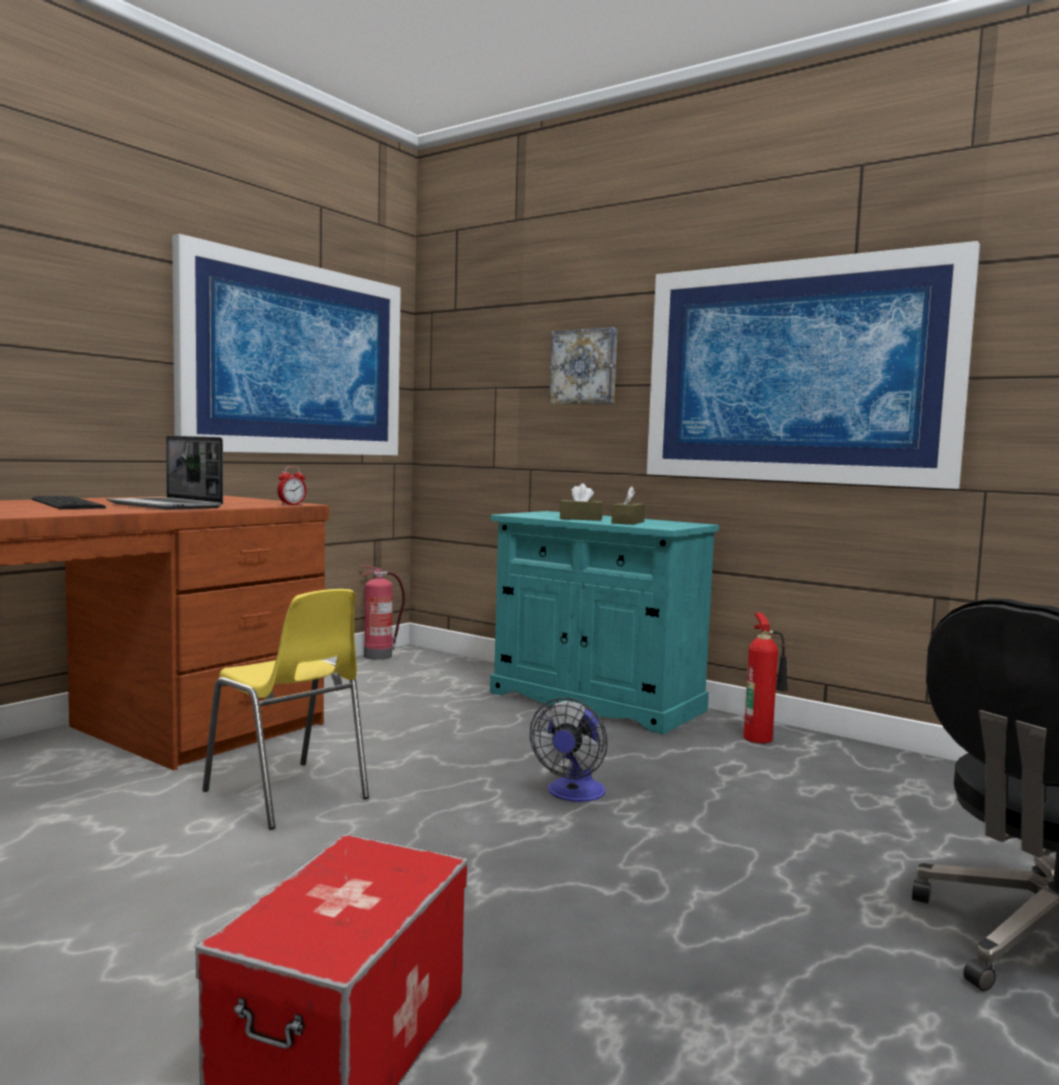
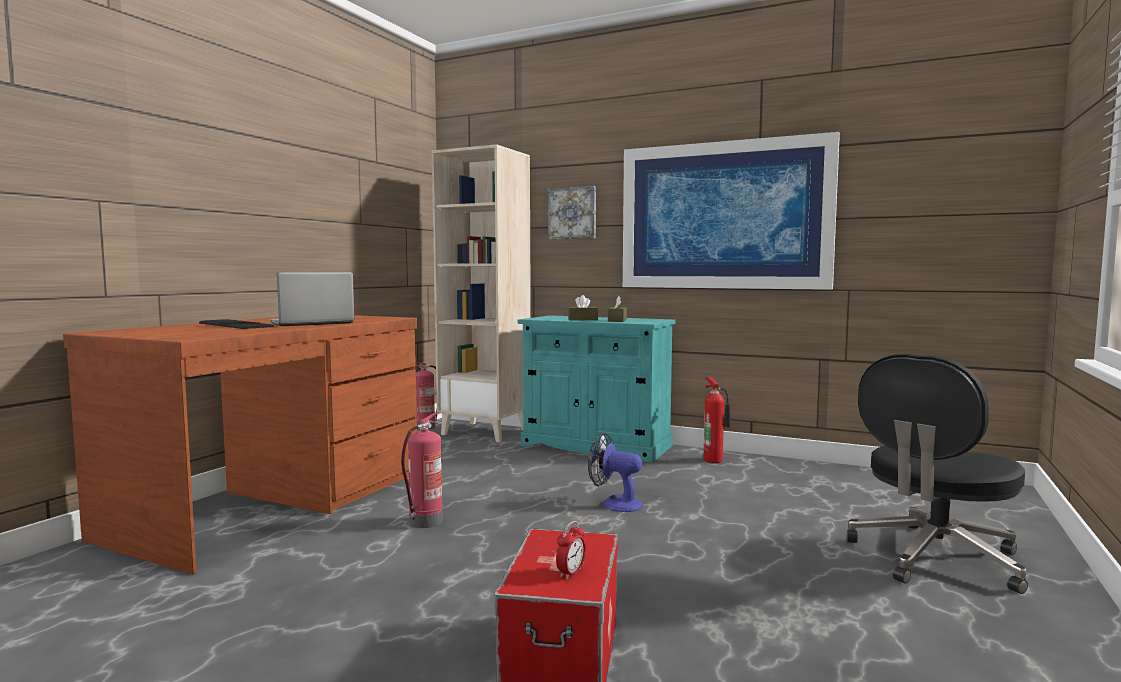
camera: 10 degrees left, 0 degrees up
(167, 506) = (310, 323): laptop -> laptop turned 120 degrees clockwise
(288, 796) = (425, 522): yellow chair -> fire extinguisher
(291, 505) = (393, 318): alarm clock -> alarm clock (571, 573)
(296, 360) = (363, 212): picture -> none
(454, 669) = (486, 432): none -> beige bookcase
(573, 794) = (615, 503): fan -> fan turned 105 degrees clockwise

